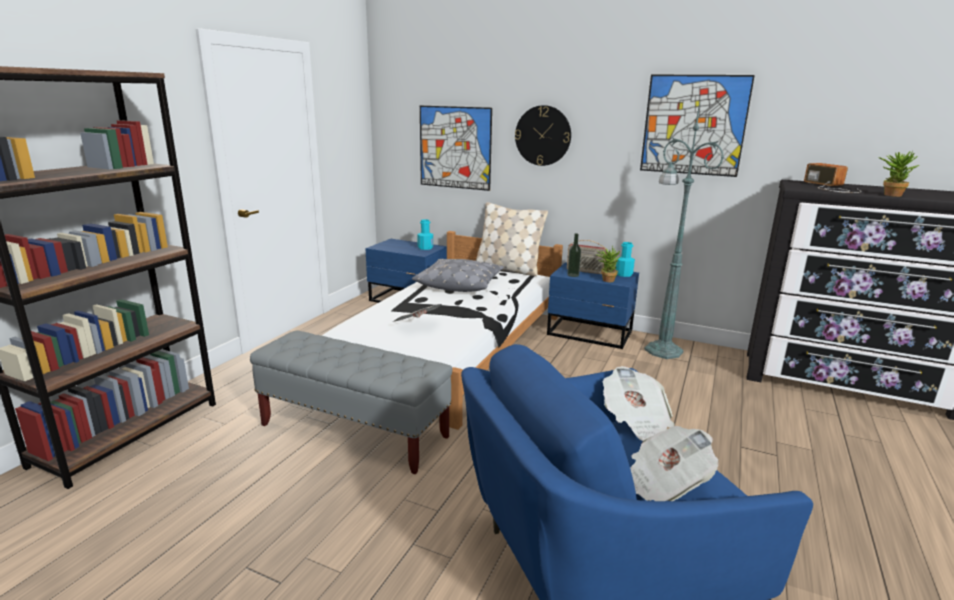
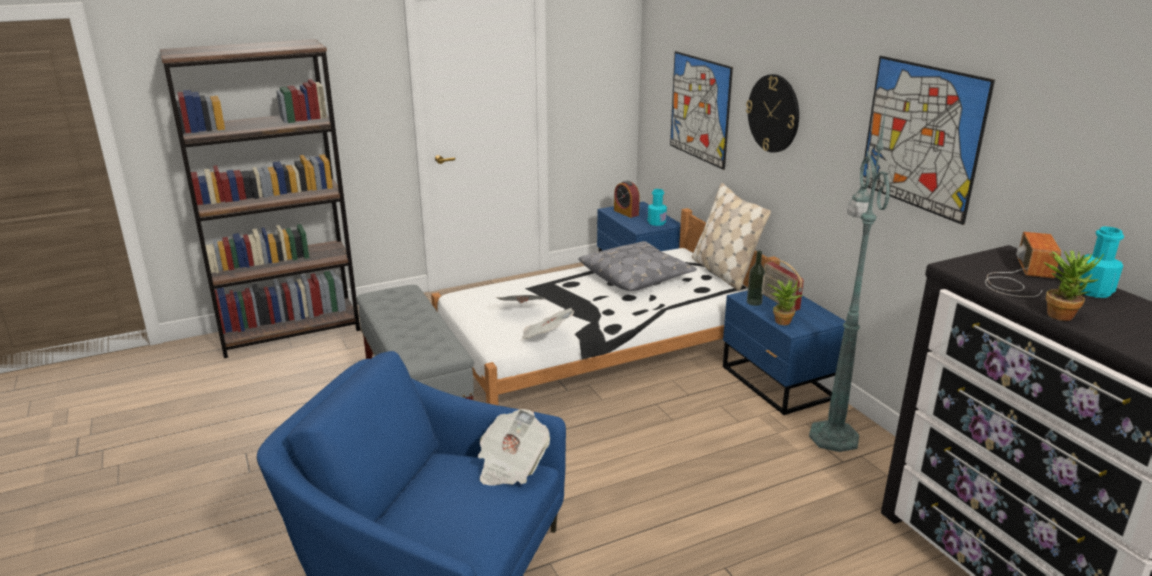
camera: 40 degrees right, 5 degrees up
(392, 246) = (626, 212): none -> alarm clock
(624, 274) = (821, 320): turquoise bottle -> turquoise bottle (1093, 291)
(663, 483) = (435, 516): newspaper -> newspaper (546, 337)

